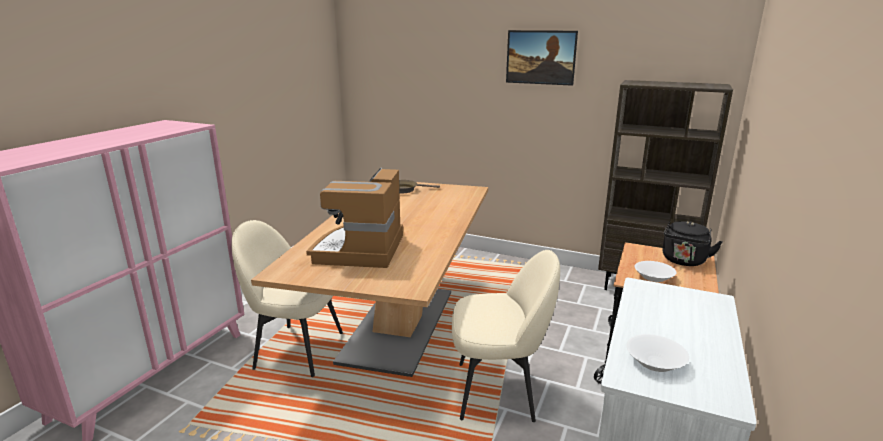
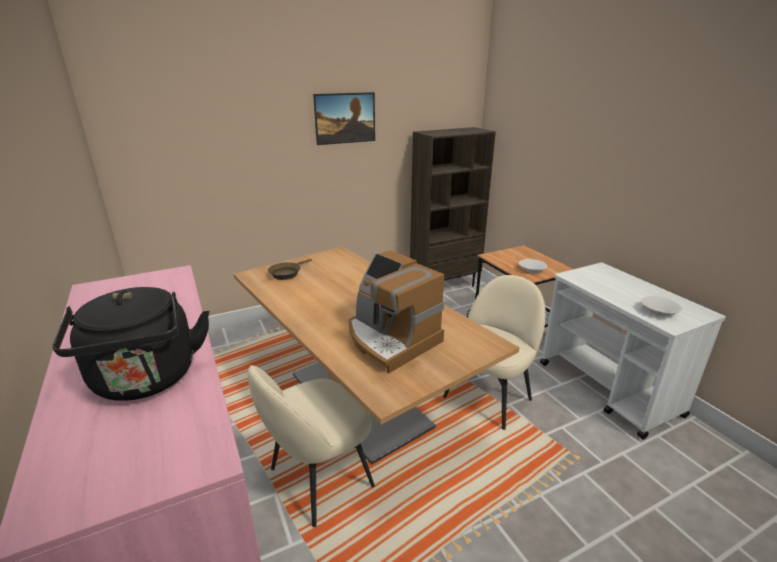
camera: 50 degrees left, 5 degrees up
(683, 261) = (522, 254): black kettle -> black kettle (146, 381)

